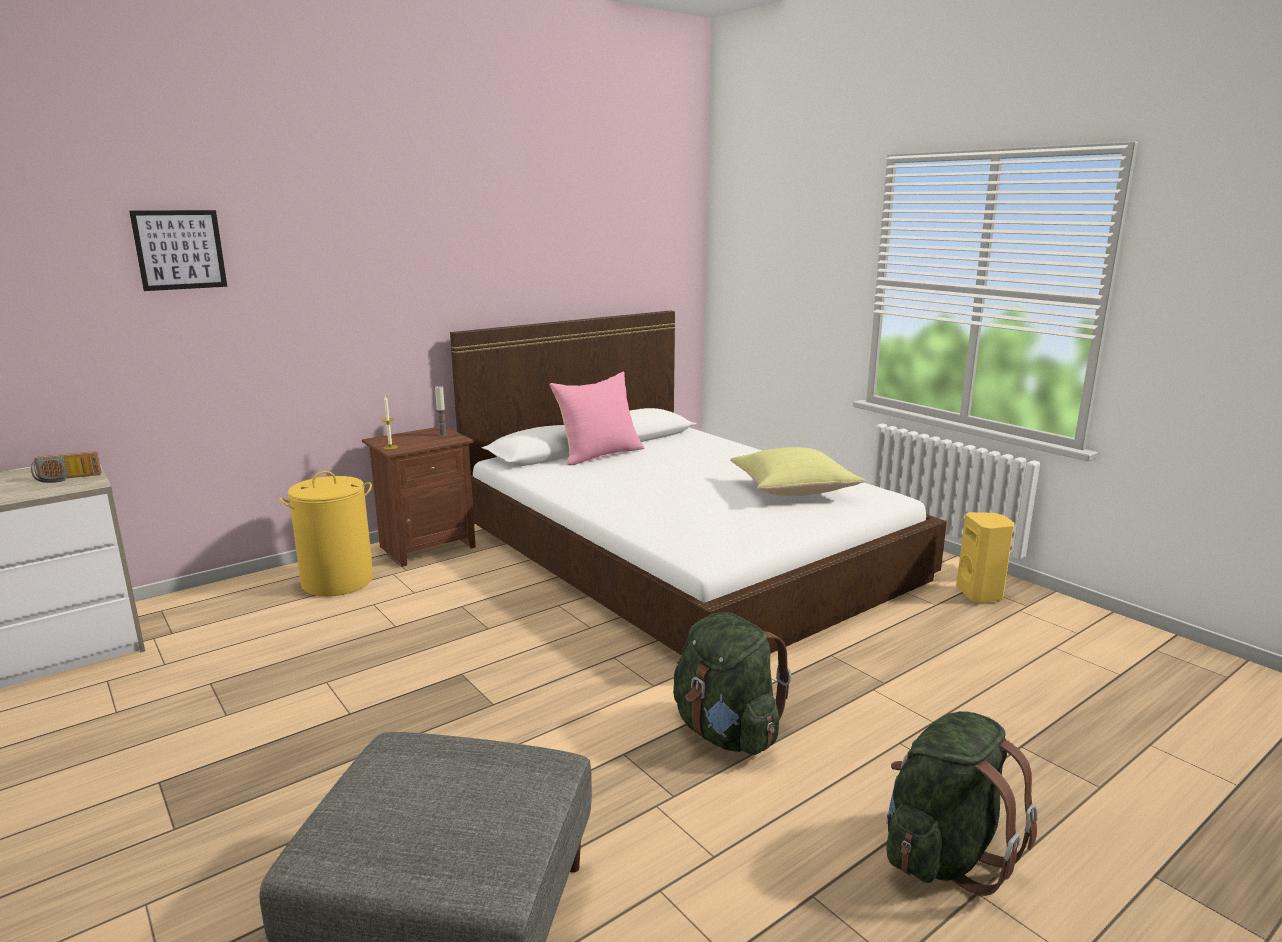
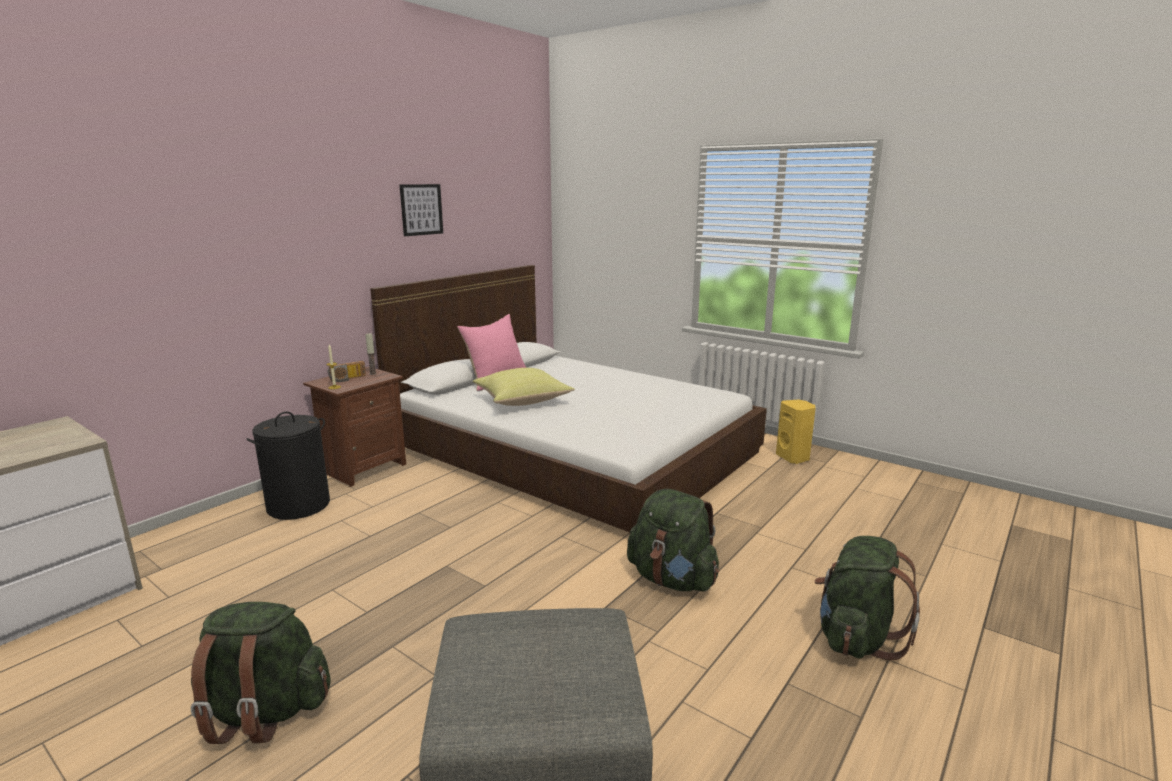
camera: 15 degrees left, 0 degrees up
(67, 479) = (53, 438): radio -> radio (348, 379)
(179, 250) = (137, 222): picture -> picture (421, 209)
(195, 805) = (264, 712): none -> green backpack
(338, 581) = (299, 505): yellow laundry basket -> black laundry basket
(793, 491) = (659, 396): yellow pillow -> yellow pillow (523, 401)

